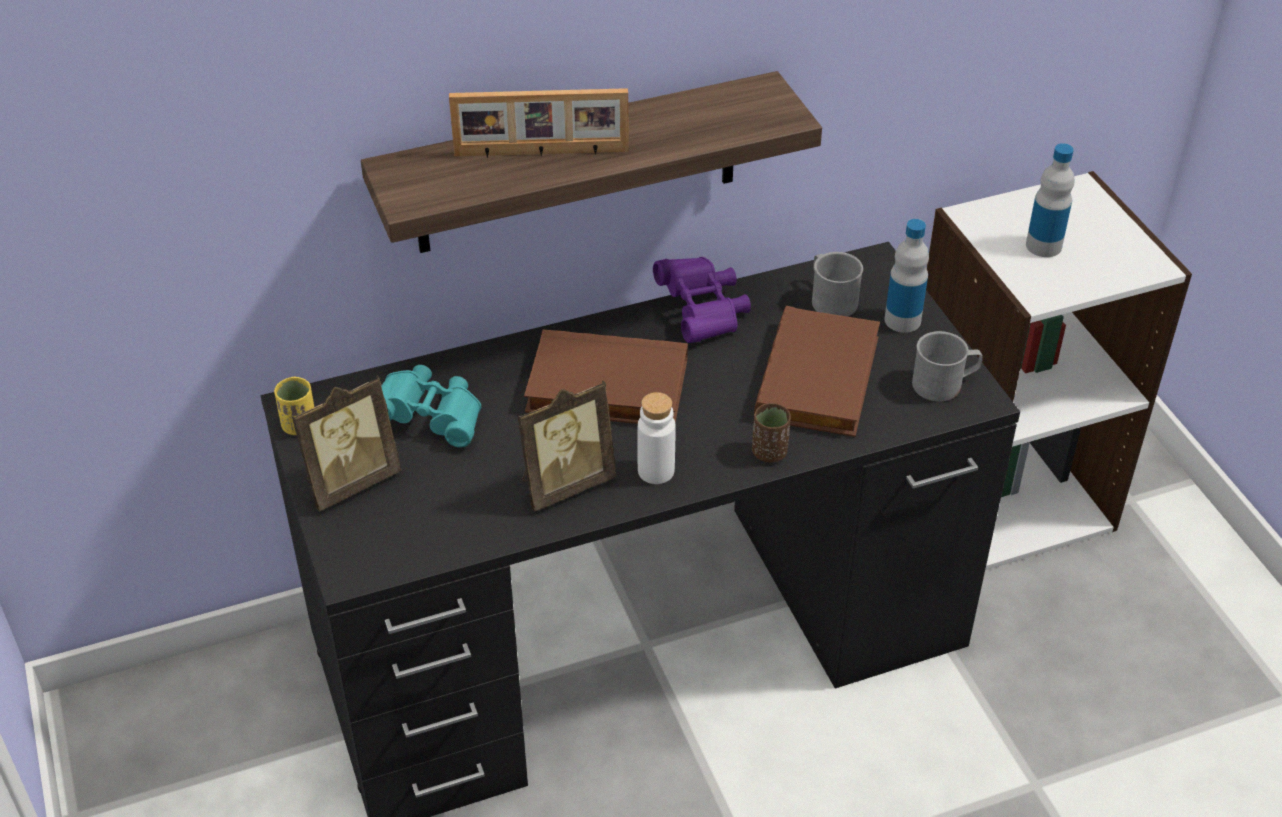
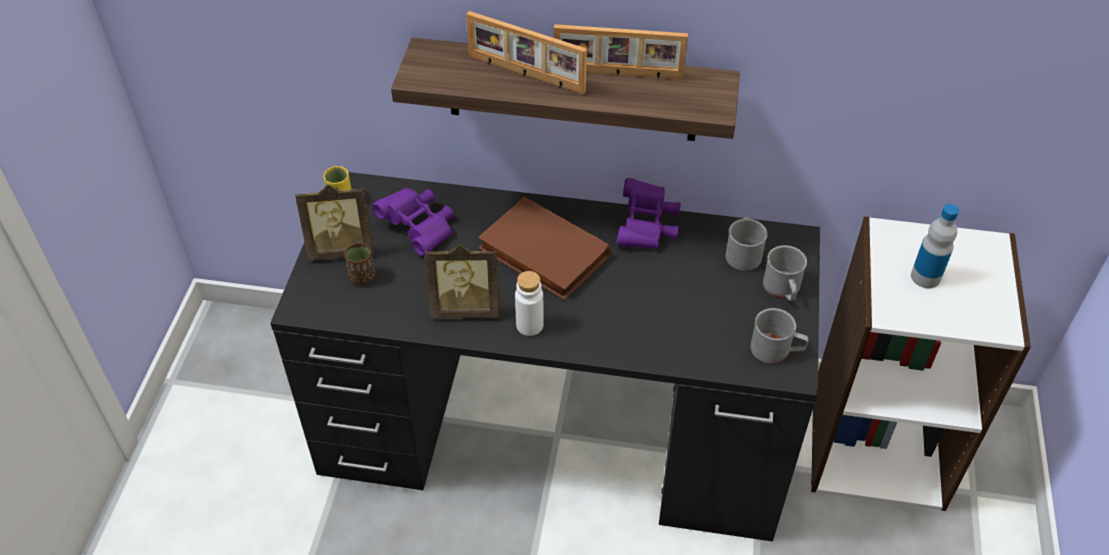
camera: 30 degrees right, 5 degrees up
(431, 419) = (419, 228): turquoise binoculars -> purple binoculars
(648, 118) = (618, 74): none -> picture frame
(769, 452) = (614, 346): brown cup -> brown cup (362, 277)
(821, 380) = (690, 309): brown book -> none
(902, 320) = (783, 290): bottle -> grey mug

